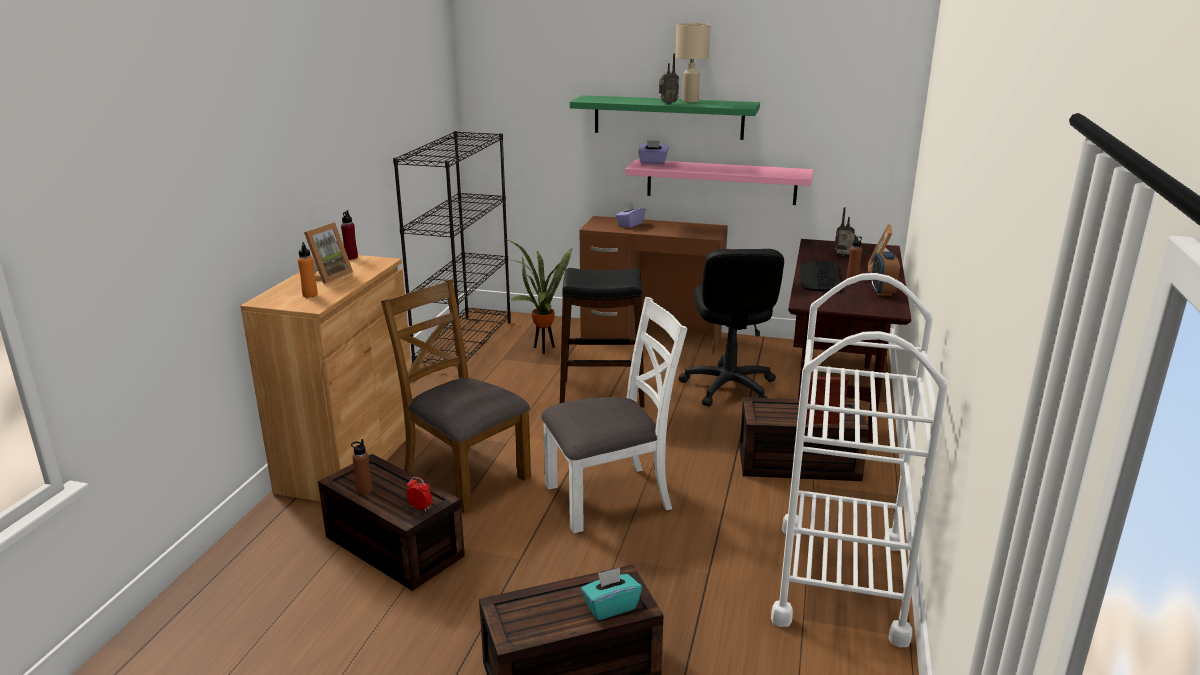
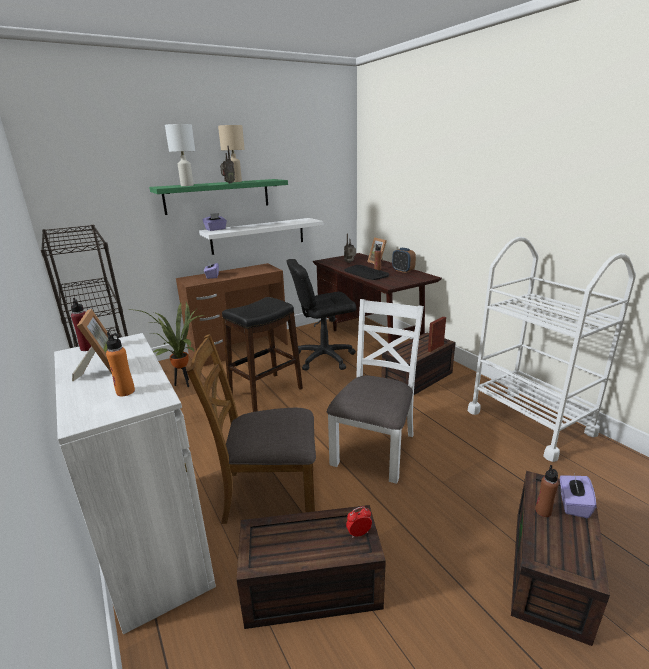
camera: 45 degrees left, 0 degrees up
(349, 458) = (153, 544): brown cabinet -> white cabinet
(364, 490) = (293, 554): brown bottle -> brown bottle (543, 511)
(610, 607) = (573, 504): turquoise tissue box -> purple tissue box
(614, 100) = (187, 185): none -> white table lamp
(721, 182) = (258, 235): pink shelf -> white shelf
(728, 387) = (324, 358): black office chair -> black office chair turned 120 degrees clockwise

